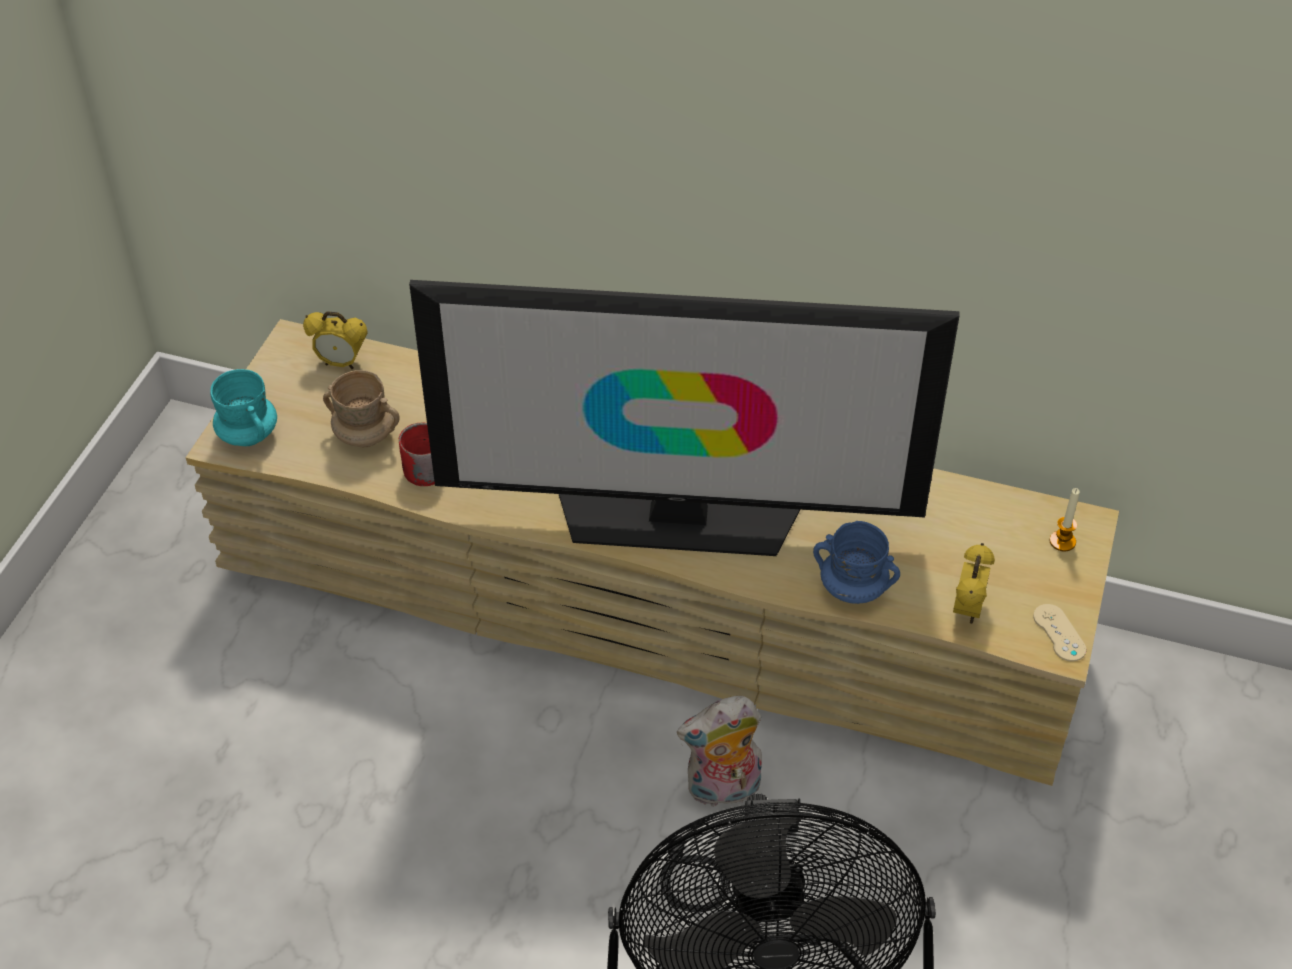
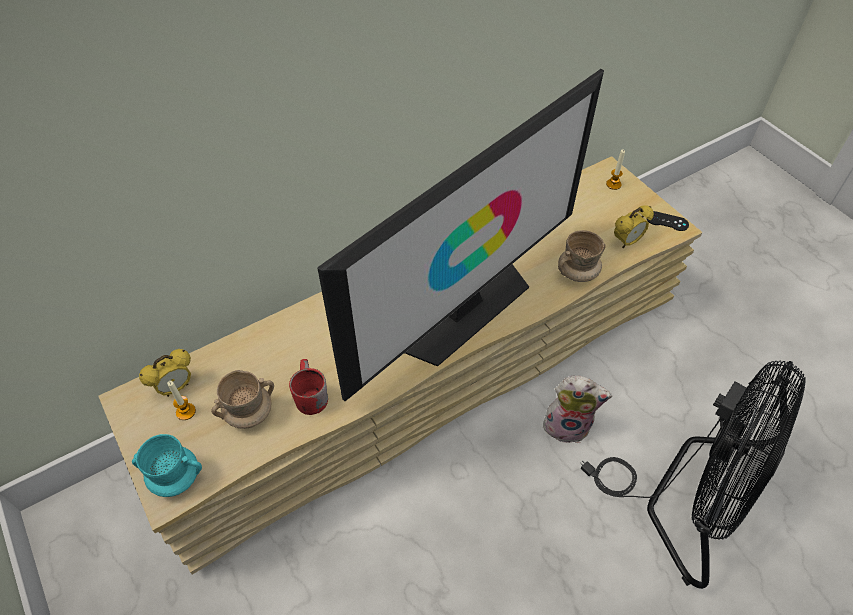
camera: 50 degrees left, 5 degrees up
(322, 390) = (186, 412): none -> candle
(722, 790) = (568, 425): plush toy -> plush toy turned 105 degrees counterclockwise
(852, 589) = (577, 274): blue mug -> beige mug
(967, 610) = (627, 242): alarm clock -> alarm clock turned 90 degrees clockwise
(1059, 633) = (667, 221): beige game controller -> black game controller

